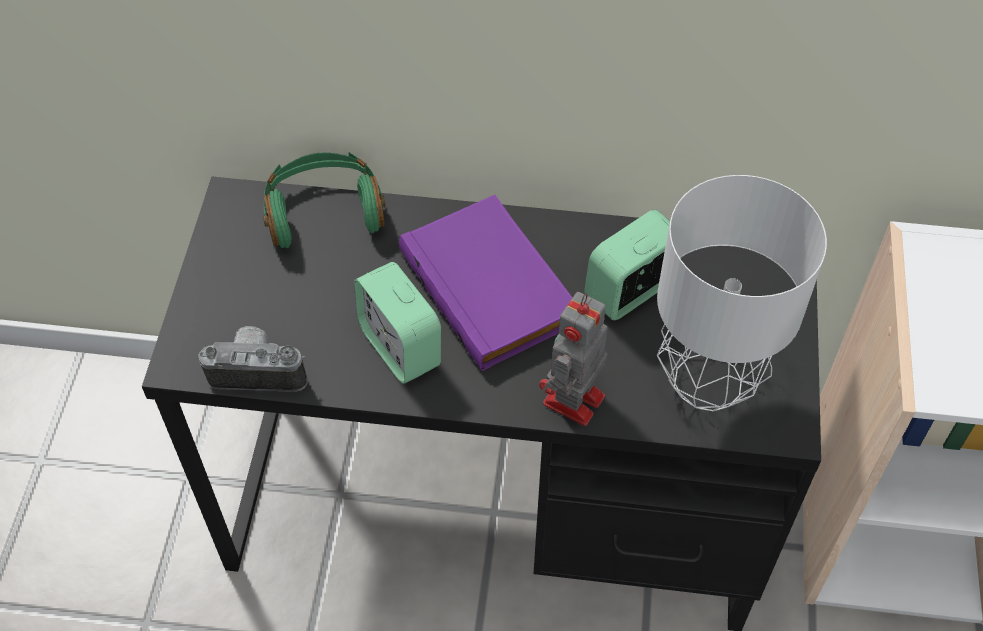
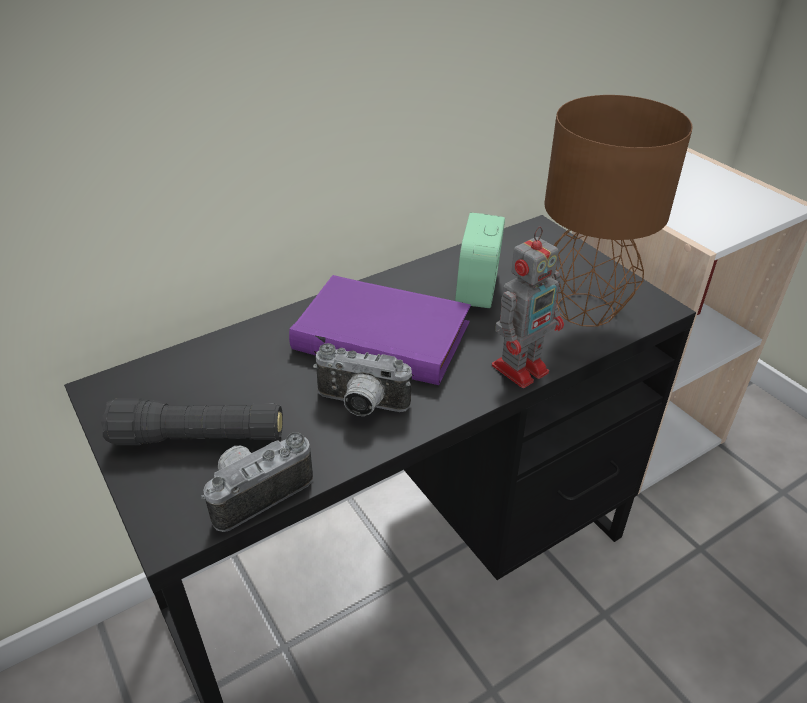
camera: 40 degrees left, 15 degrees down
(261, 294) = (199, 437): none -> black flashlight
(324, 211) = (197, 356): green headphones -> none
(400, 347) = (360, 406): alarm clock -> camera
(572, 402) = (522, 367): toy robot -> toy robot turned 120 degrees counterclockwise
(706, 383) = (585, 311): grey table lamp -> brown table lamp

